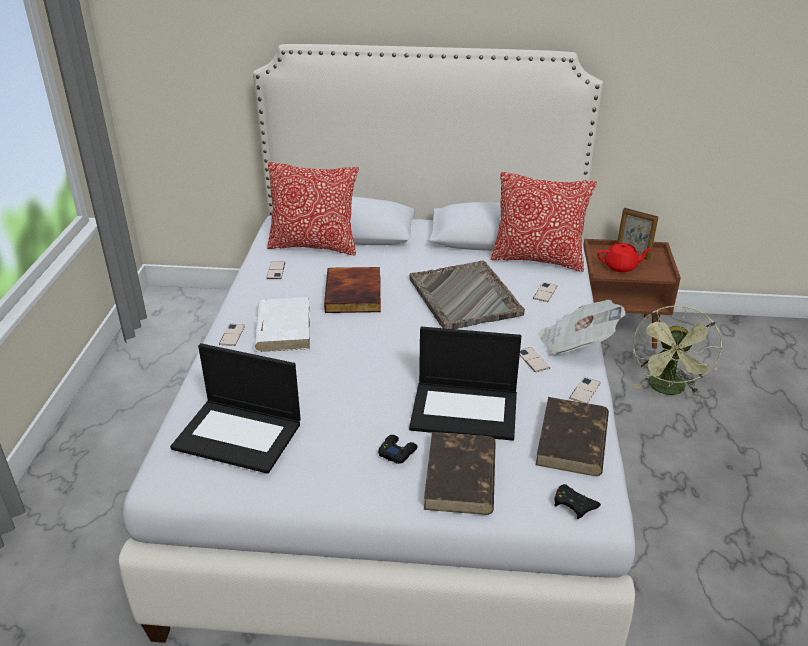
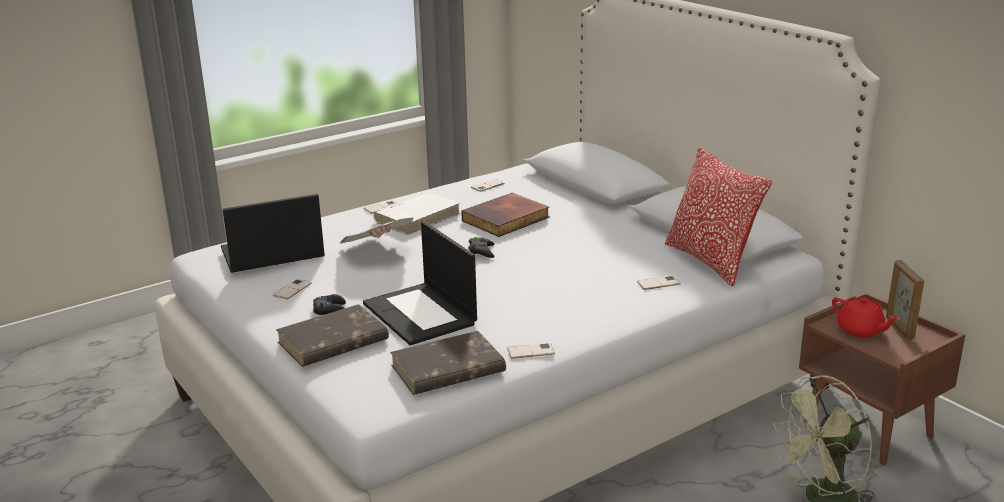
camera: 50 degrees right, 10 degrees down
(239, 435) = (271, 253): laptop -> laptop turned 90 degrees clockwise
(314, 246) = (547, 182): pillow -> none
(465, 297) = (582, 257): grey tray -> none
(532, 360) = (538, 314): phone -> phone (292, 289)
(574, 504) = (362, 397): black game controller -> black game controller (481, 251)
(576, 344) = (599, 324): newspaper -> newspaper (377, 250)

